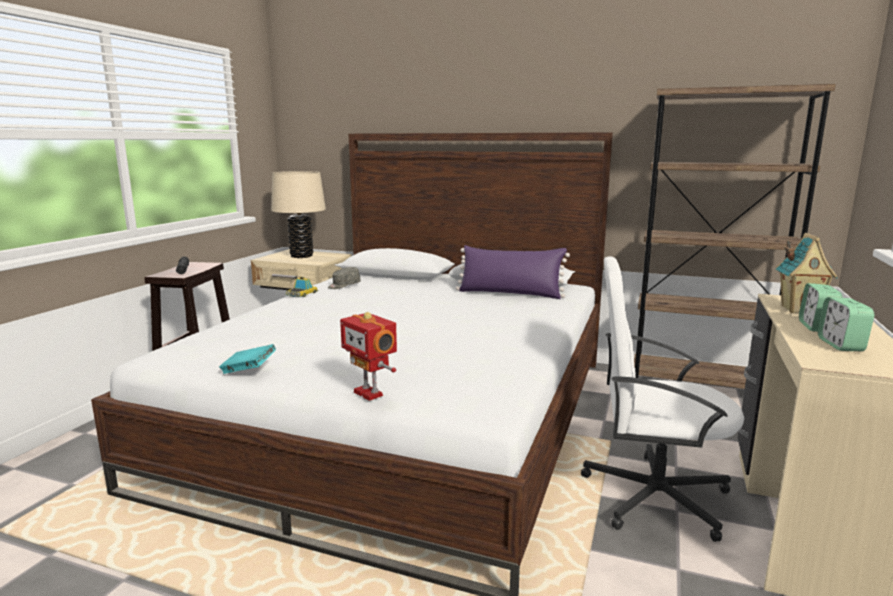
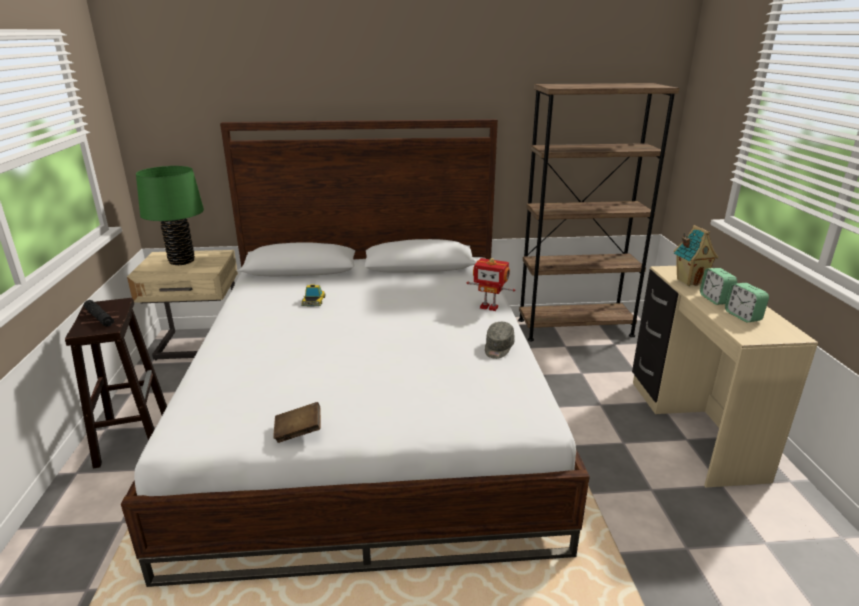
camera: 25 degrees left, 10 degrees up
(249, 371) = (298, 432): turquoise book -> brown book
(301, 256) = (182, 261): beige table lamp -> green table lamp
(302, 294) = (233, 315): toy car -> toy car (313, 300)
(343, 285) = (265, 295): grey cap -> grey cap (498, 348)
(370, 393) = (434, 429): toy robot -> toy robot (489, 307)
(510, 294) = (431, 279): purple pillow -> none
(652, 495) = (601, 435): white office chair -> none

